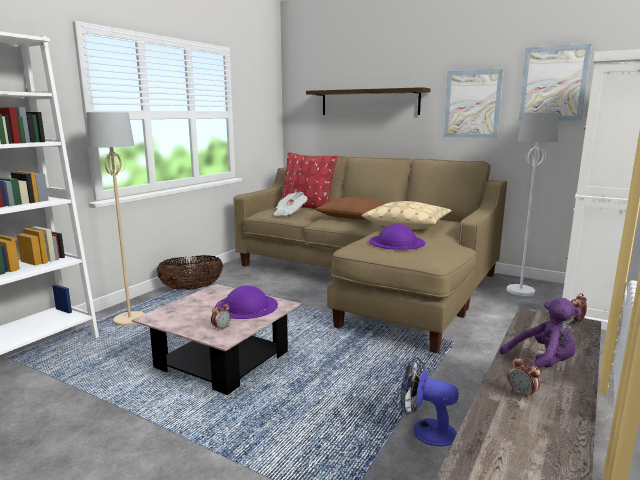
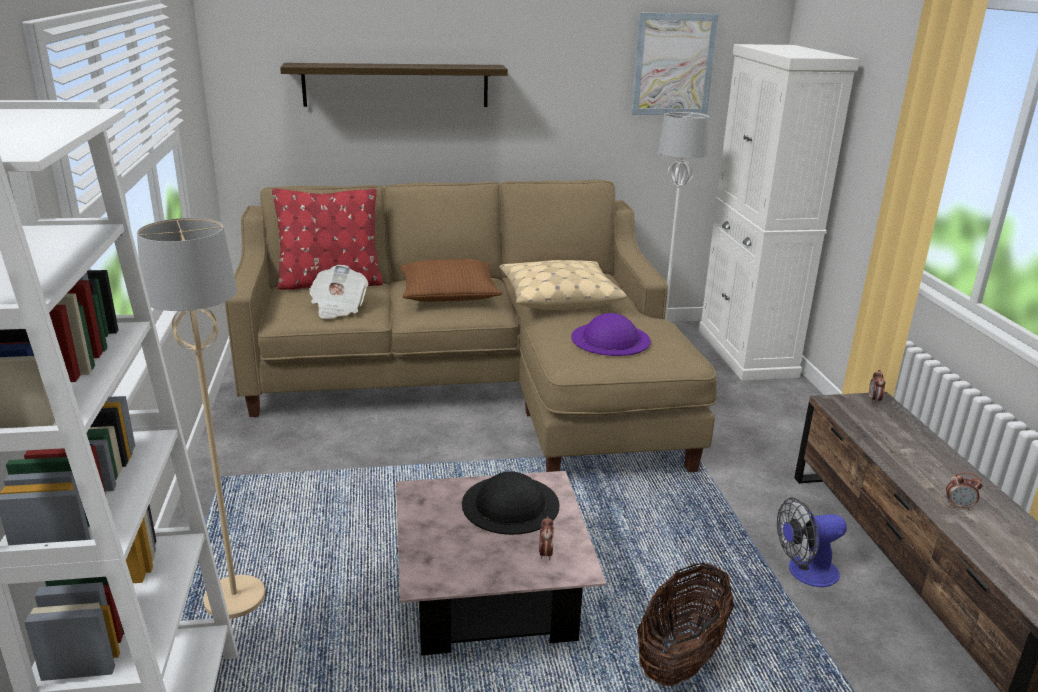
camera: 40 degrees left, 10 degrees up
(191, 288) = (237, 494): basket -> basket (680, 657)
(246, 306) = (510, 504): purple hat -> black hat
(472, 104) = (568, 91): picture -> none
(541, 366) = (926, 468): purple plush toy -> none

